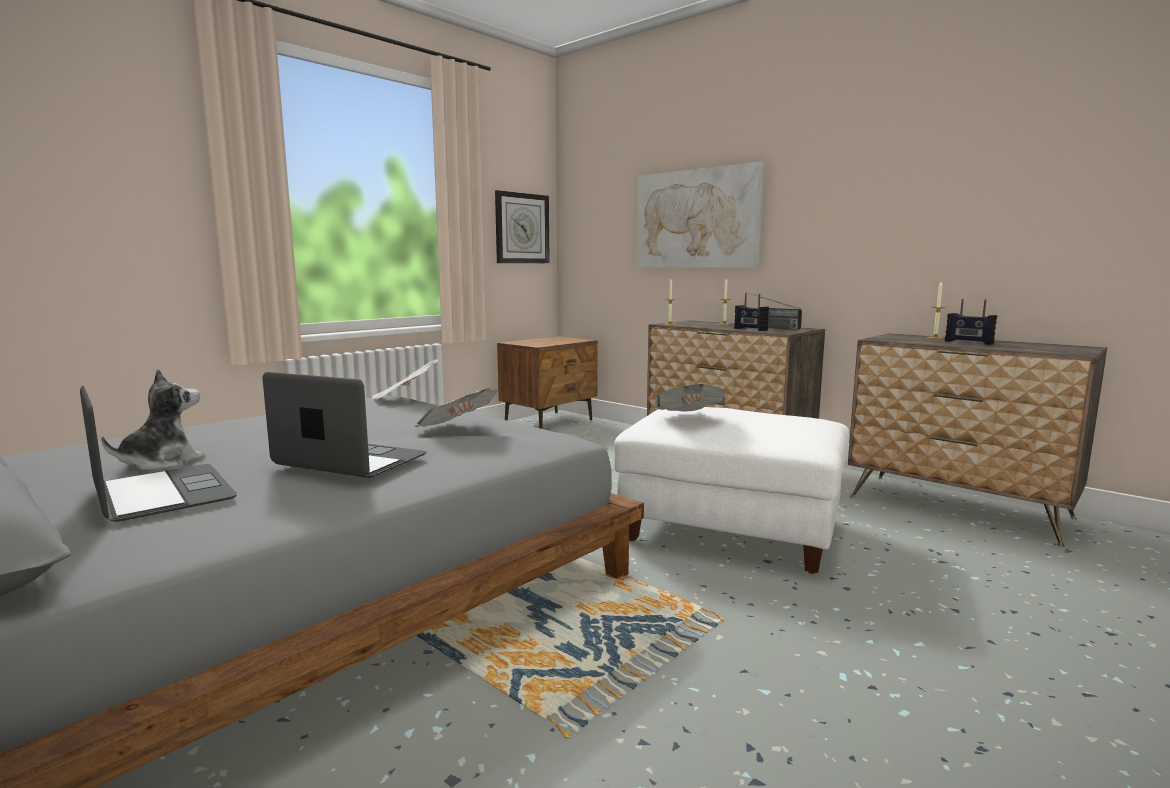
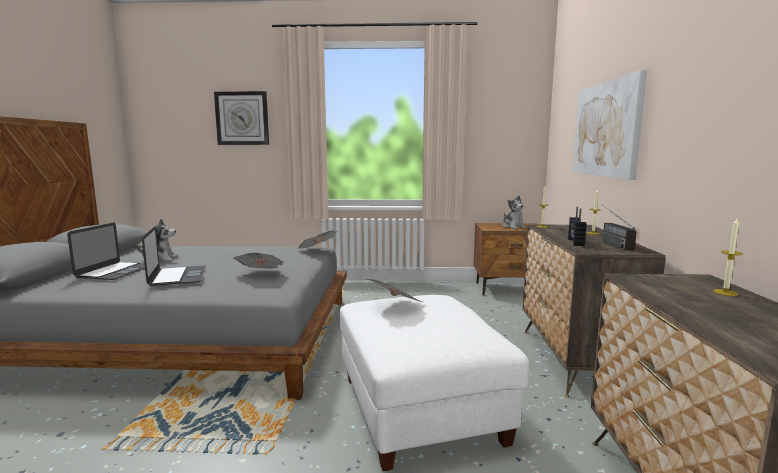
camera: 50 degrees right, 0 degrees up
(522, 228) = (509, 138): wall clock -> wall clock (242, 118)
(550, 341) = (513, 227): none -> plush toy
(968, 342) = (725, 308): radio -> none

